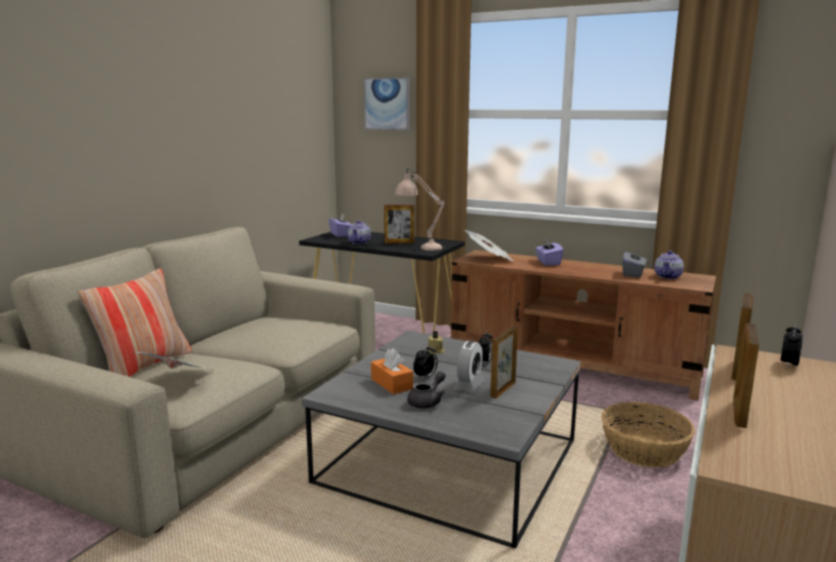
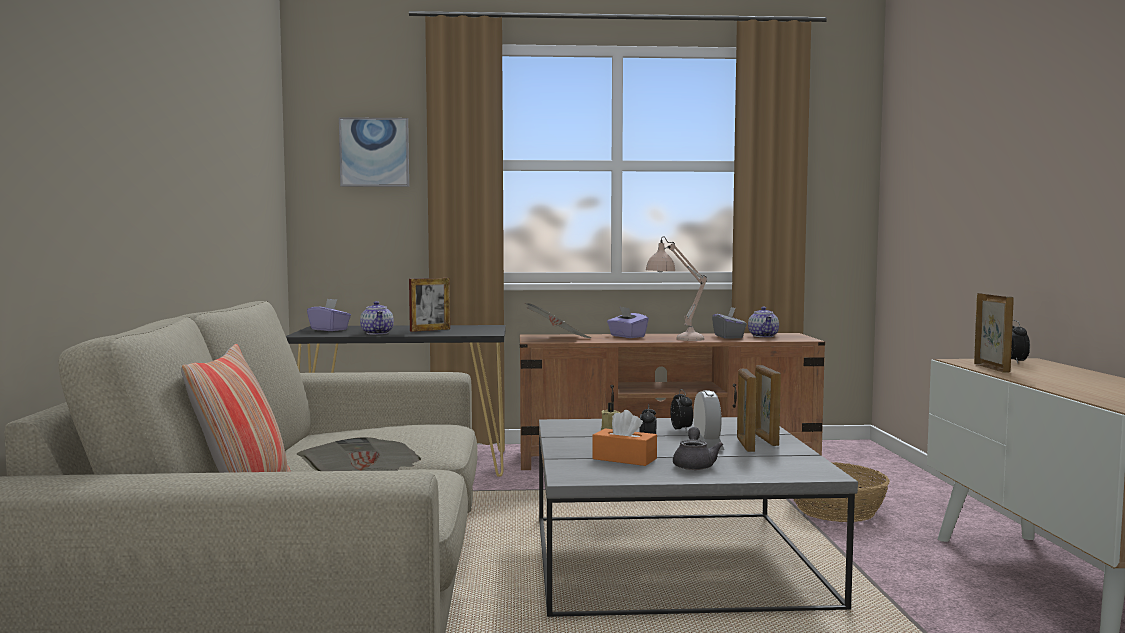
camera: 30 degrees left, 10 degrees down
(420, 247) = (468, 331): beige table lamp -> beige table lamp (675, 339)
(739, 413) = (1060, 386): picture frame -> picture frame (765, 439)

